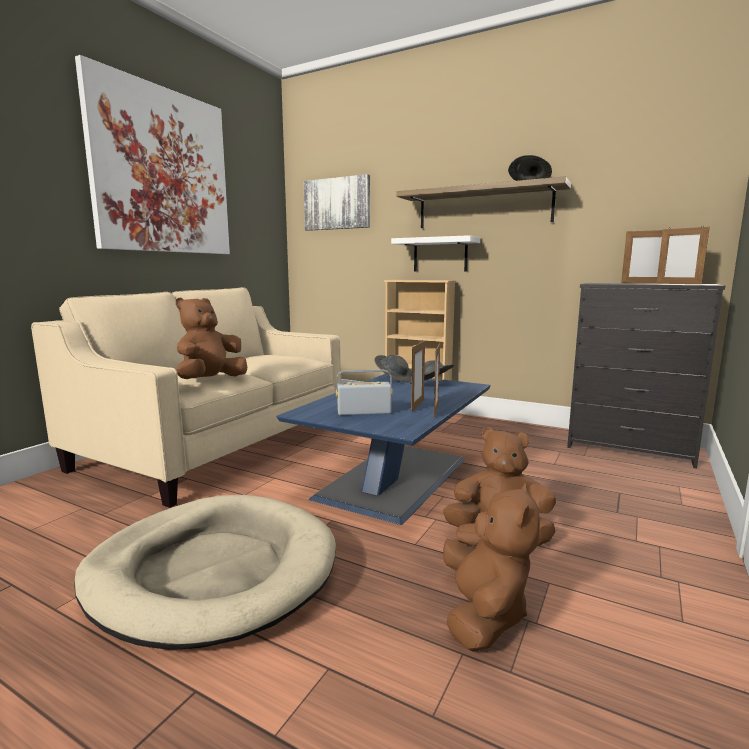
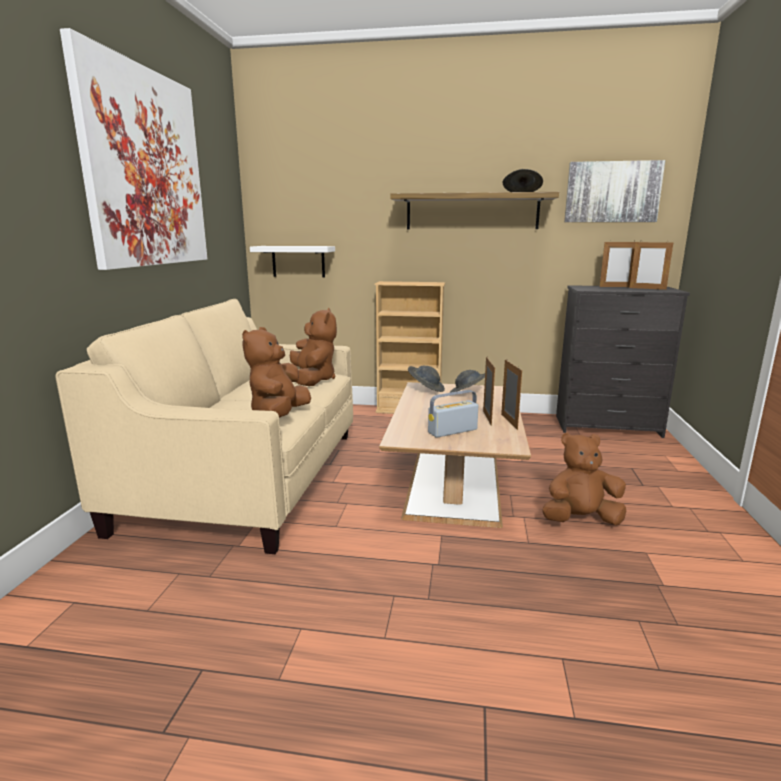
camera: 20 degrees left, 5 degrees up
(213, 572) = (389, 606): beige dog bed -> none
(337, 204) = (309, 198): picture -> picture (612, 192)
(395, 476) = (453, 482): blue coffee table -> brown coffee table
(440, 255) = (428, 257): white shelf -> white shelf (298, 261)
(483, 614) = (626, 587): brown plush toy -> brown plush toy (313, 380)

